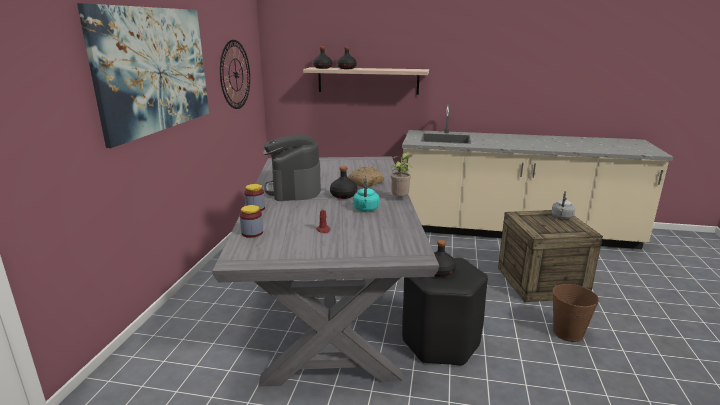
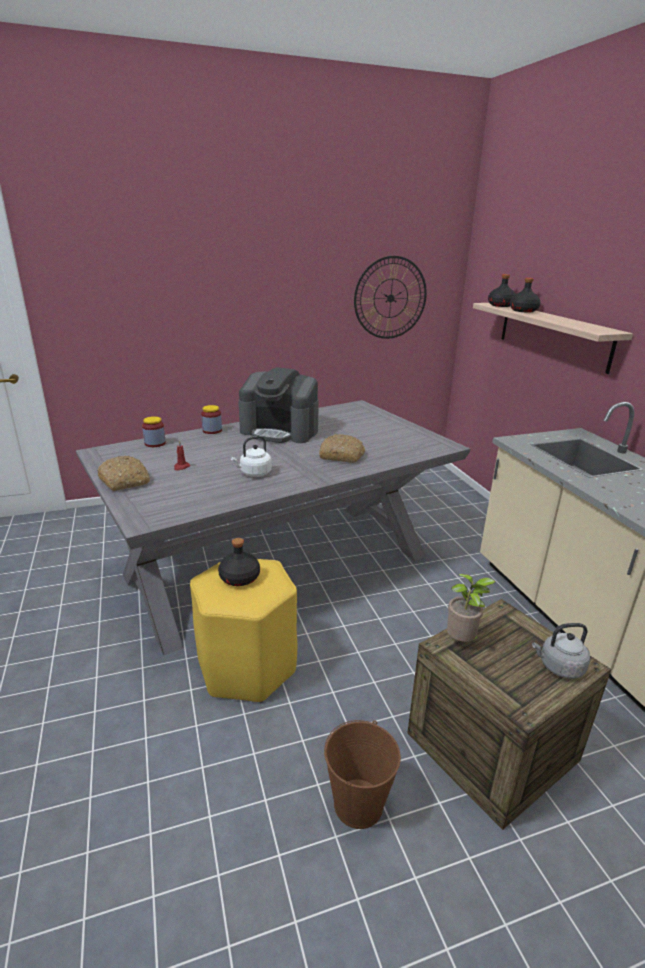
camera: 60 degrees right, 5 degrees up
(154, 70) = (235, 279): picture -> none
(294, 189) = (280, 431): coffee machine -> coffee machine turned 120 degrees counterclockwise
(327, 254) = (125, 481): none -> bread
(343, 195) = (286, 454): black bottle -> none
(366, 209) = (254, 473): turquoise kettle -> white kettle
(400, 199) = (306, 484): potted plant -> potted plant (462, 642)
(440, 343) = (247, 667): black stool -> yellow stool

